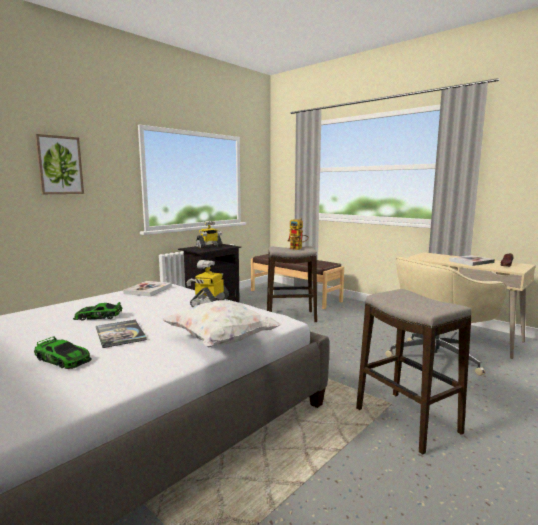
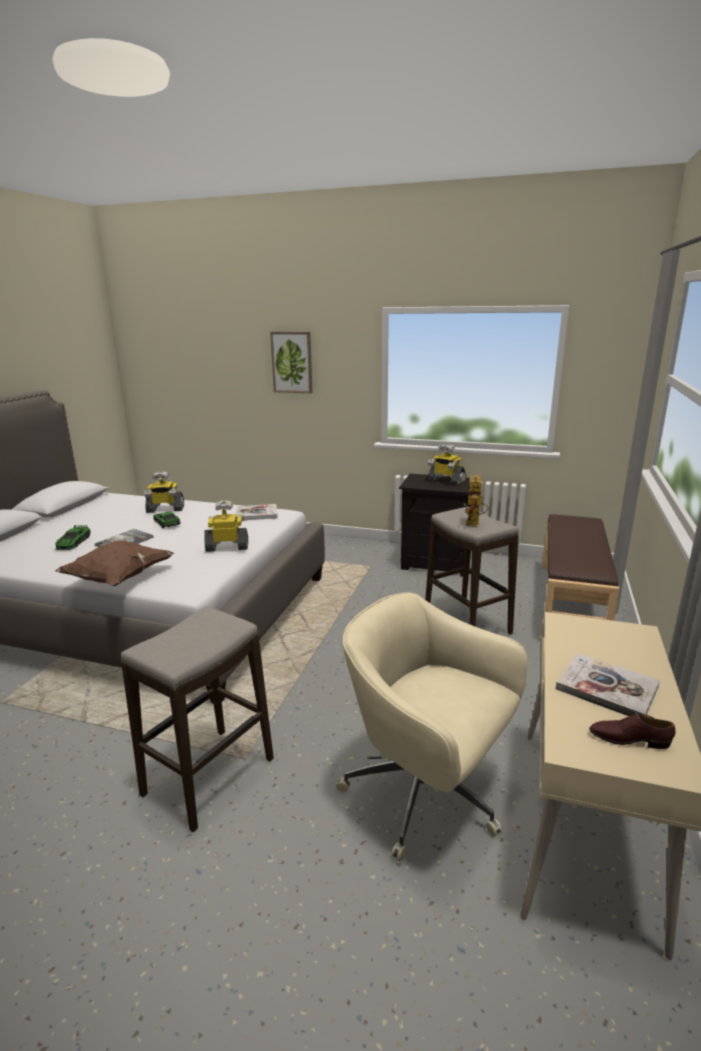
camera: 65 degrees right, 10 degrees up
(52, 314) = (165, 509): none -> toy robot
(222, 341) = (119, 578): white pillow -> brown pillow

